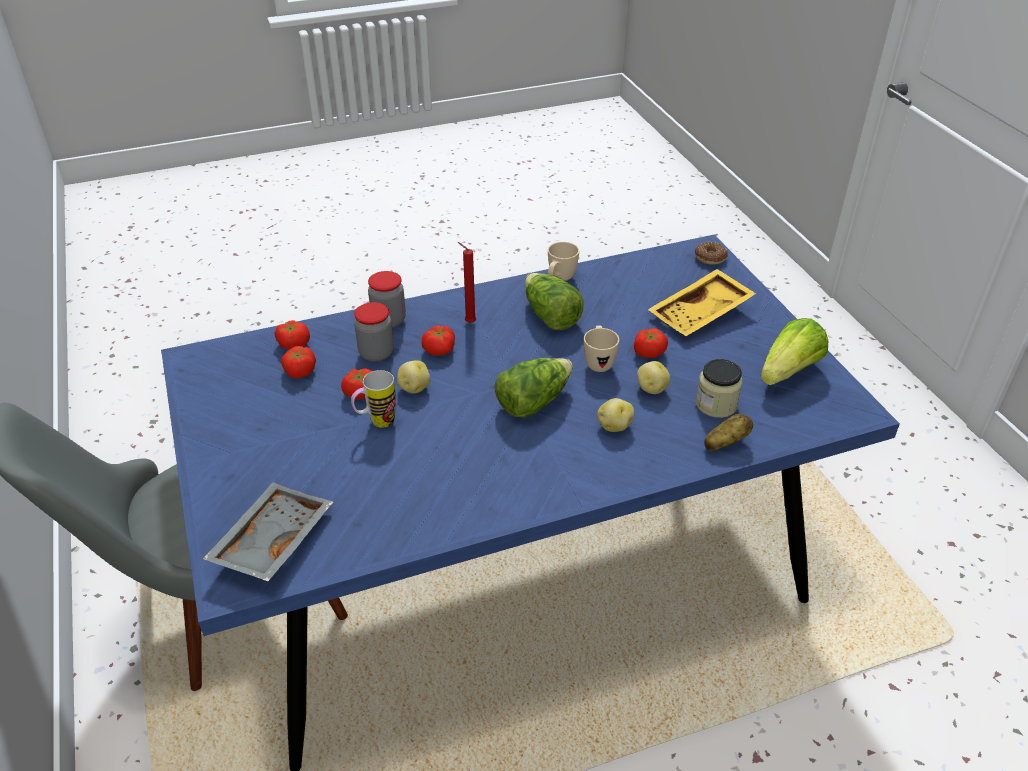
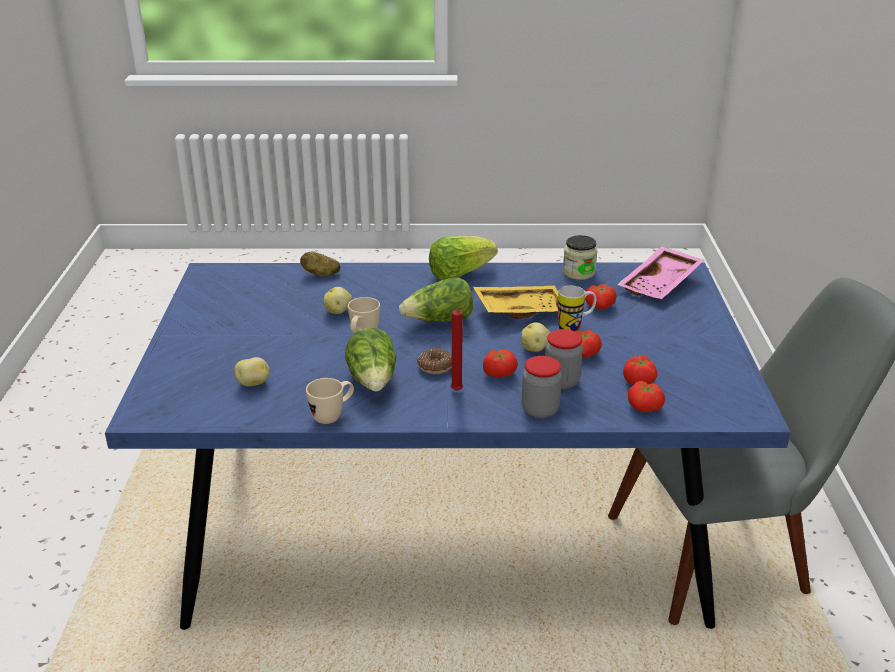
camera: 160 degrees left, 10 degrees down
(271, 540) = (661, 284): grey tray -> pink tray
(614, 426) = (389, 296): potato -> potato (254, 383)
(648, 352) = (313, 334): tomato -> tomato (600, 306)
(701, 314) = (231, 353): yellow tray -> yellow tray (521, 309)
(710, 258) = (149, 404): donut -> donut (435, 366)
(716, 404) = (301, 293): jar -> jar (578, 272)
(789, 371) = (219, 301): lettuce -> lettuce (459, 274)

